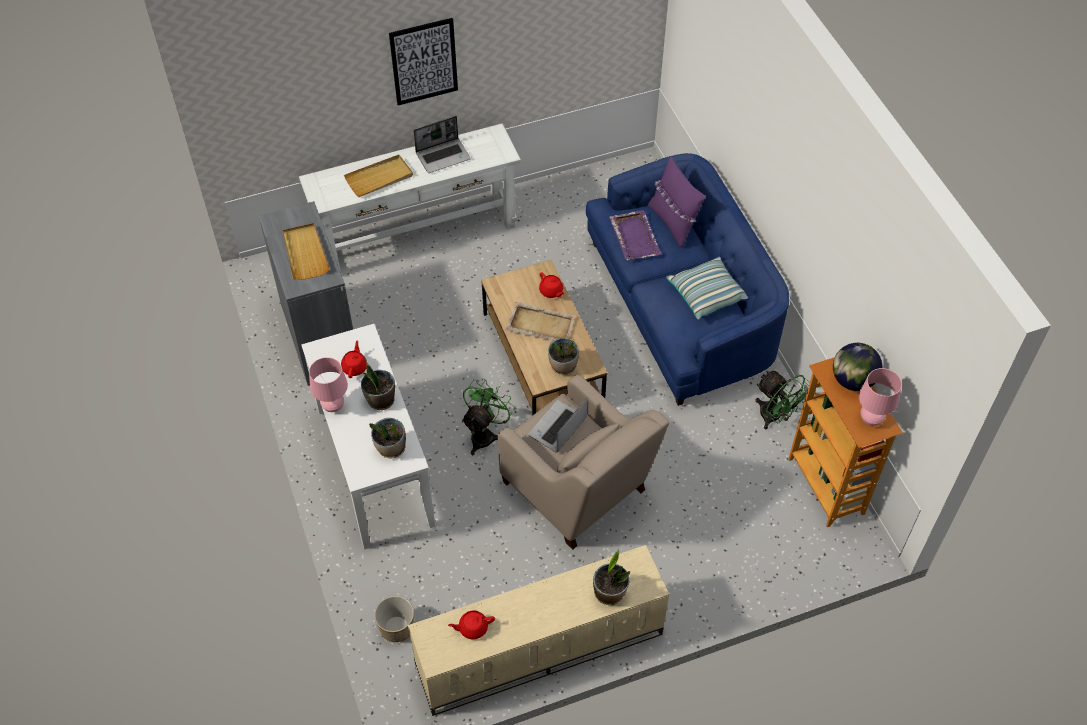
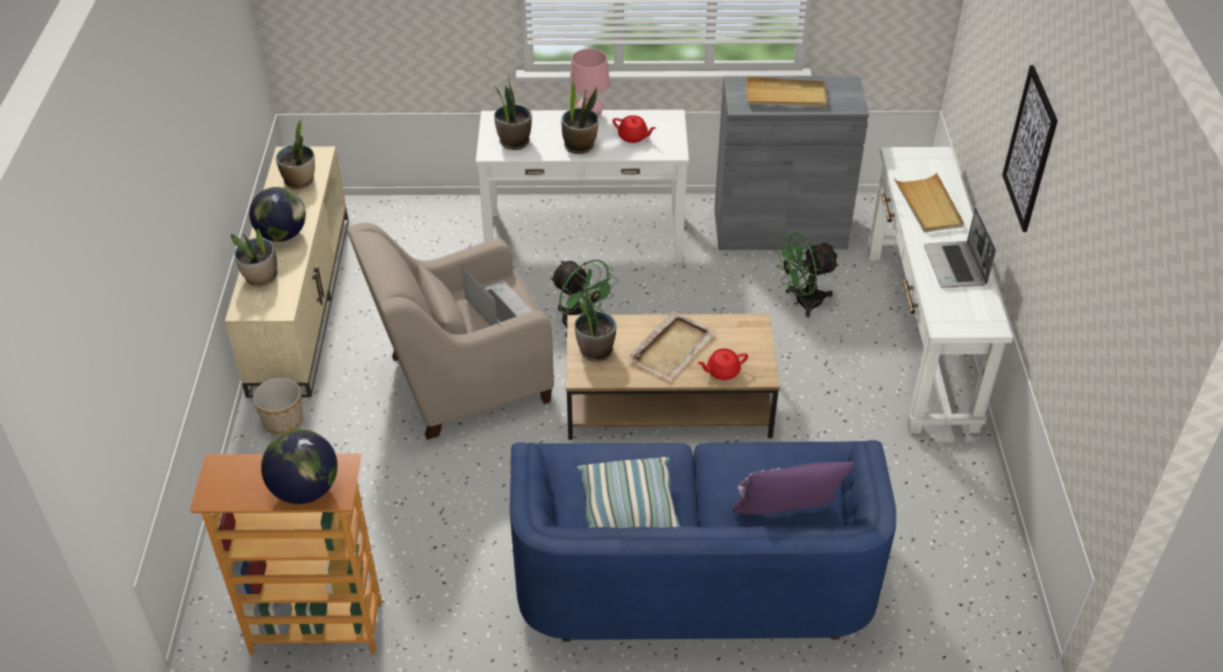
camera: 110 degrees right, 10 degrees down
(397, 627) = (393, 217): planter -> planter (283, 421)
(472, 628) = (300, 181): red teapot -> potted plant
(550, 604) = (282, 235): none -> globe
(634, 236) = (772, 463): purple tray -> none
(775, 417) = (453, 613): green fan -> green fan (801, 302)
(870, 419) = (234, 484): pink table lamp -> none

